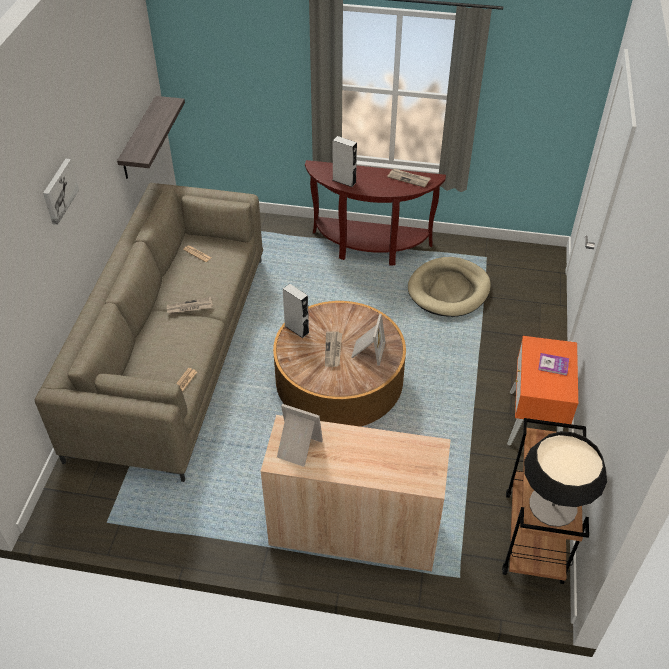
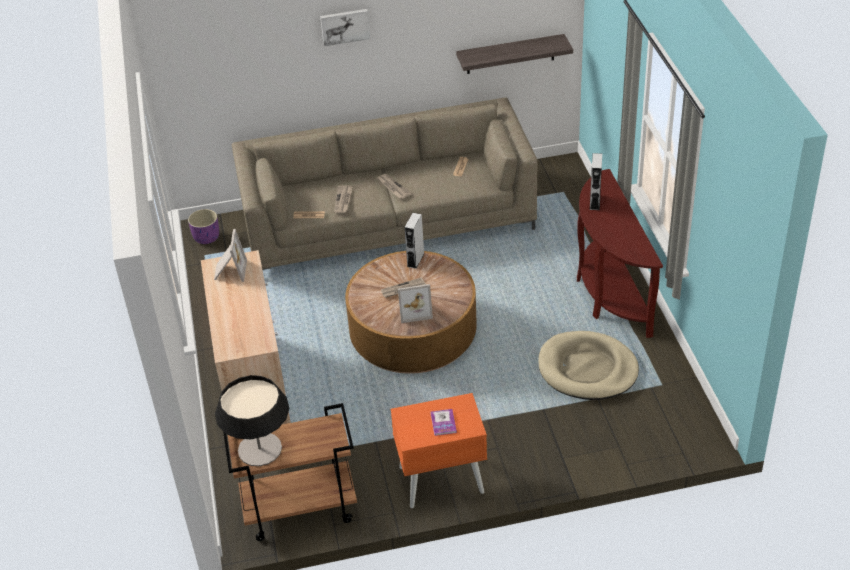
camera: 70 degrees right, 5 degrees down
(76, 512) = (207, 237): none -> purple planter
(409, 179) = (633, 242): newspaper -> newspaper (343, 200)

